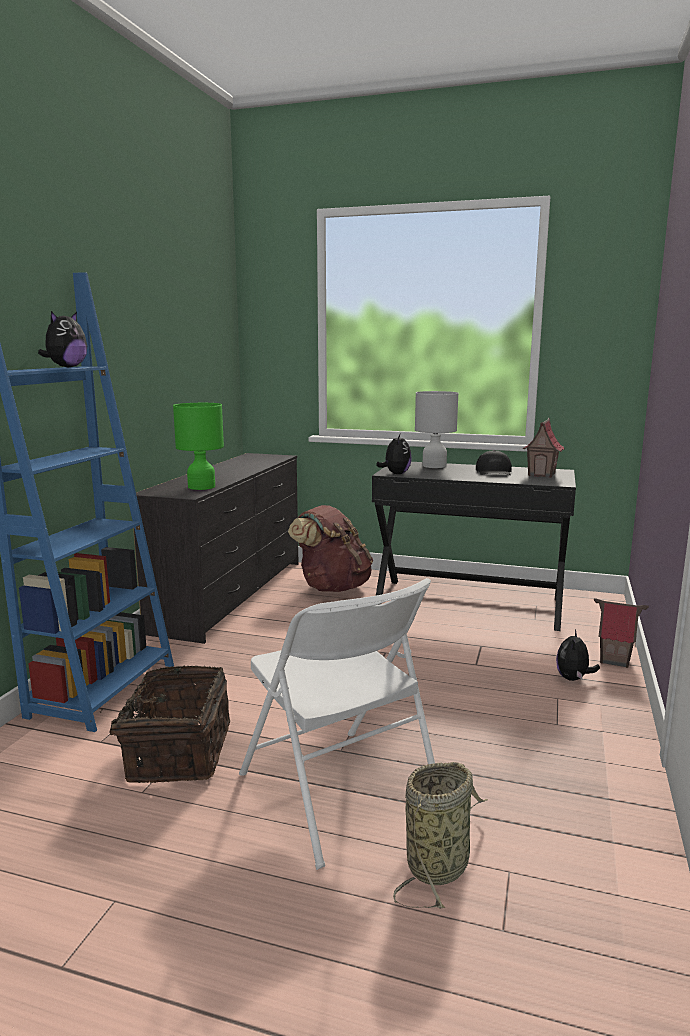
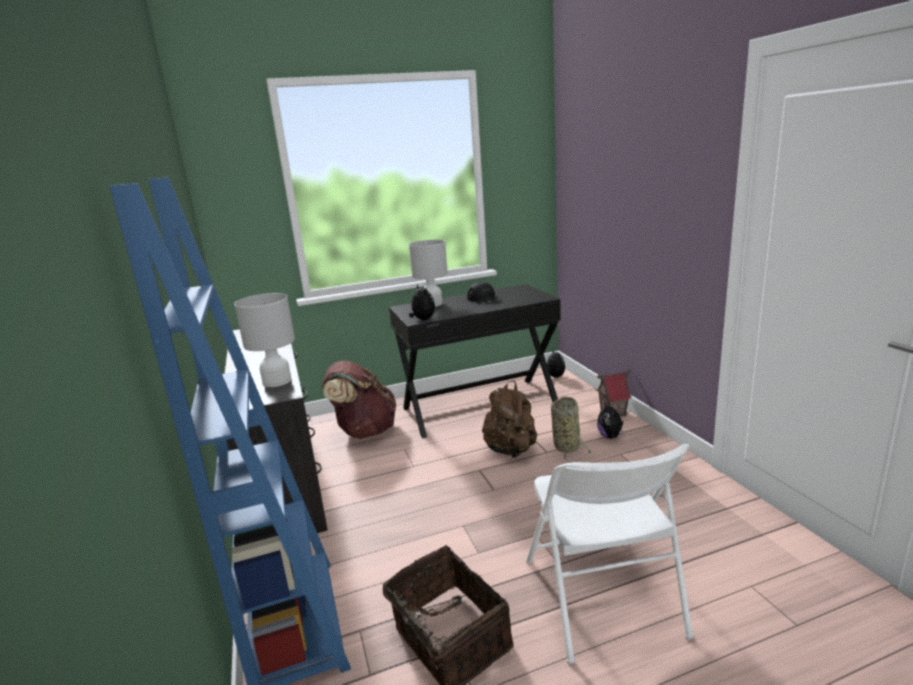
camera: 35 degrees left, 5 degrees up
(66, 367) = (191, 296): plush toy -> plush toy (554, 377)
(201, 487) = (277, 381): green table lamp -> grey table lamp
(337, 792) = (601, 596): white chair -> white chair turned 60 degrees clockwise
(440, 864) = (718, 606): basket -> basket (566, 445)
(441, 649) = (511, 450): none -> brown backpack
(542, 474) = (518, 293): toy house -> none

